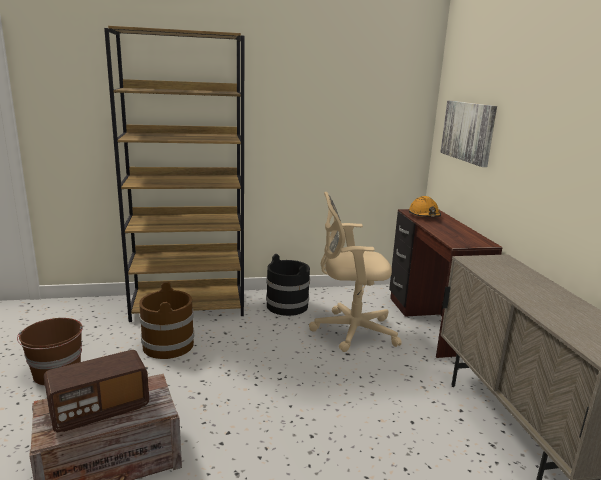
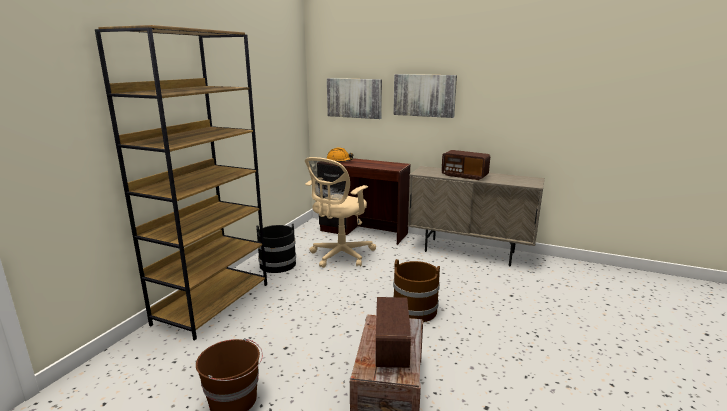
camera: 55 degrees left, 0 degrees up
(168, 345) = (265, 329): brown bucket -> brown bucket (415, 310)
(524, 289) = (464, 176): none -> radio
(537, 138) = (424, 95): none -> picture

